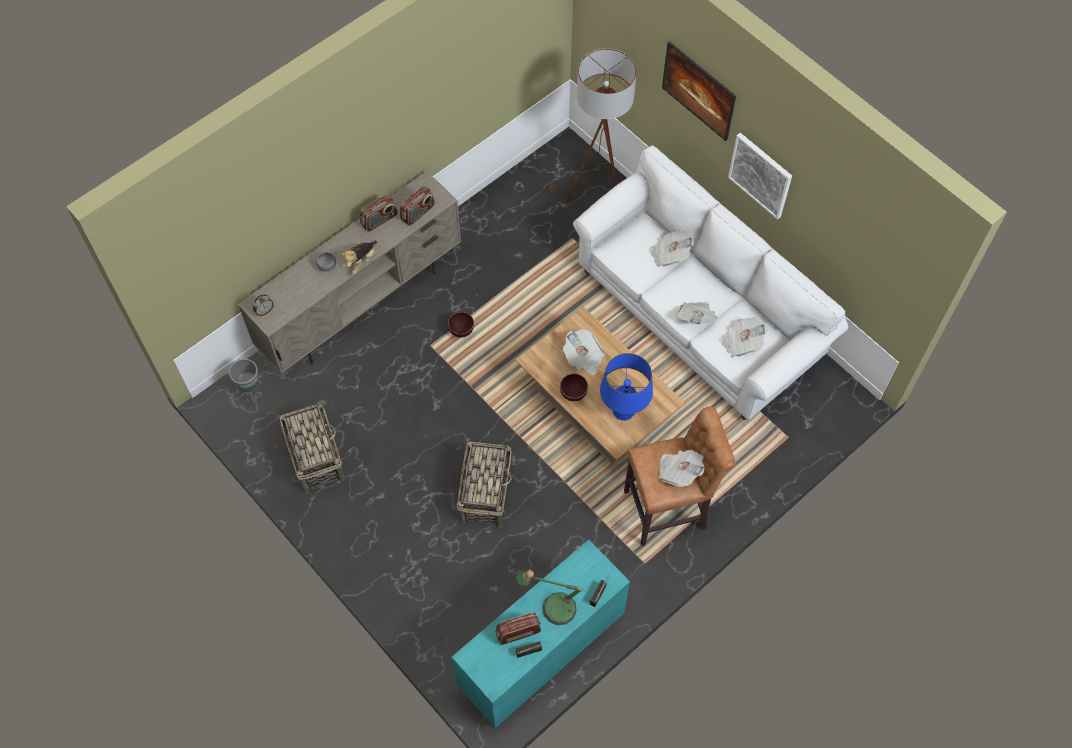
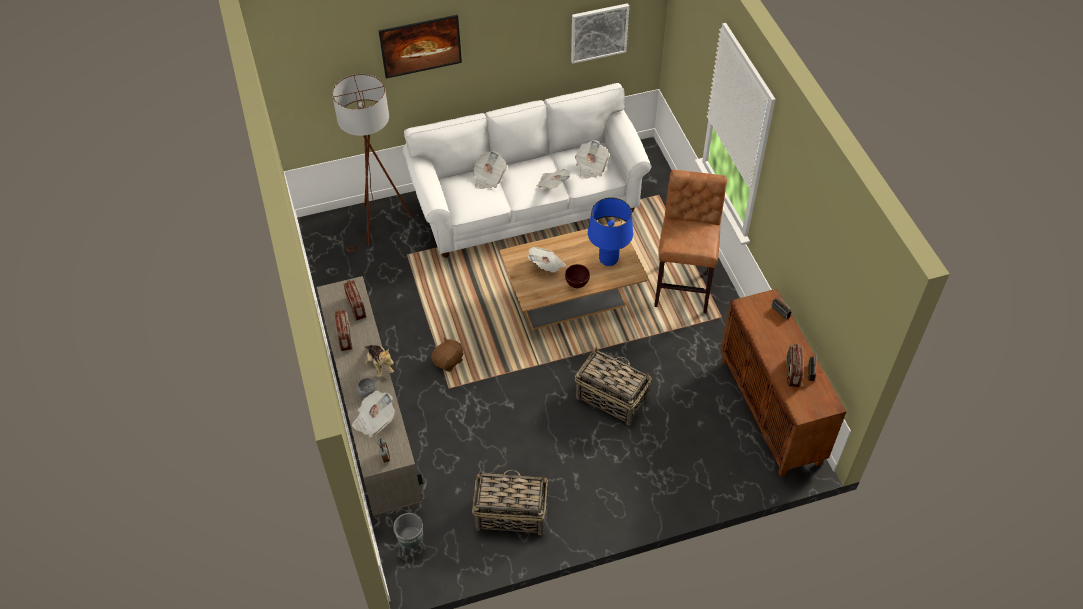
camera: 65 degrees left, 10 degrees down
(461, 331) = (448, 361): brown bowl -> brown plush toy
(541, 655) = (771, 412): turquoise cabinet -> brown cabinet
(553, 606) = (779, 342): table lamp -> none
(679, 471) = (696, 228): newspaper -> newspaper (374, 420)
(760, 175) = (500, 60): picture -> picture (599, 32)

